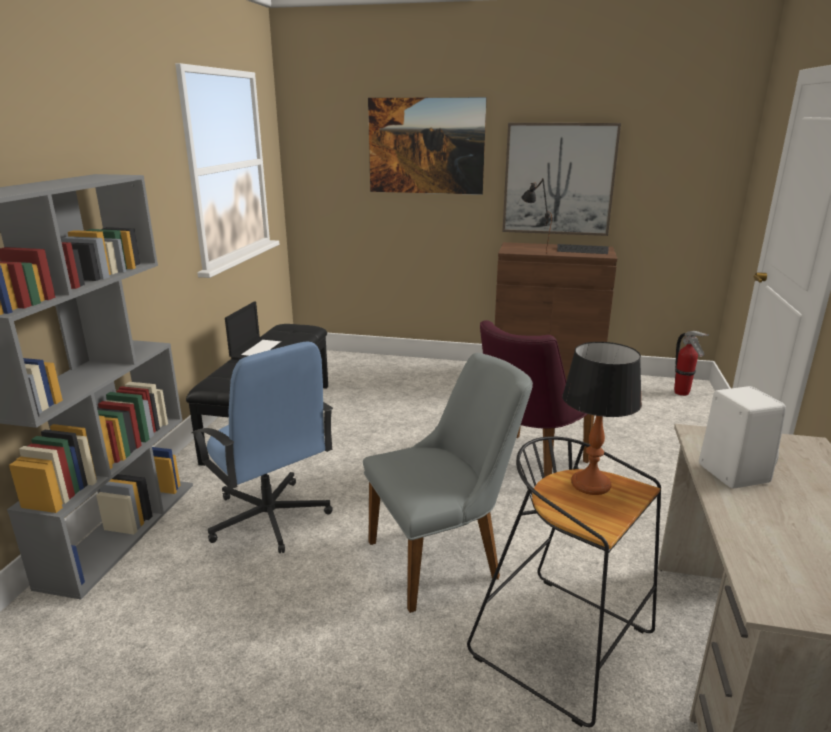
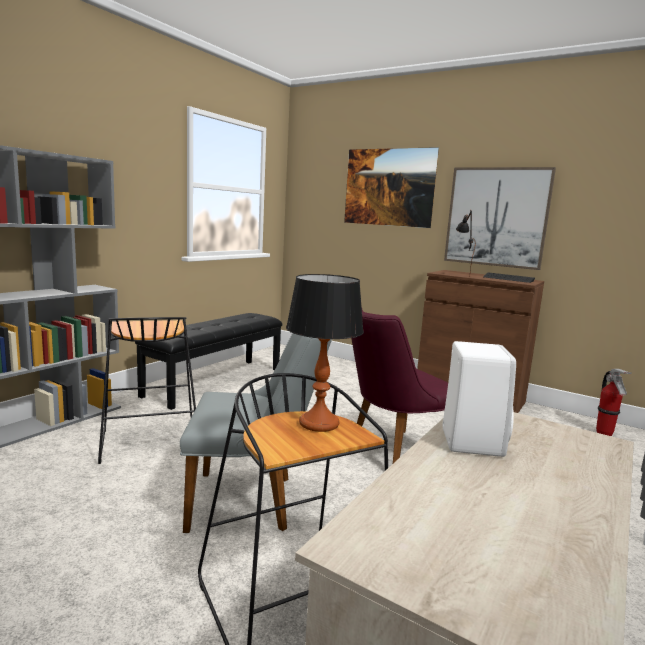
camera: 20 degrees right, 10 degrees down
(262, 350) = (216, 323): laptop -> none
(269, 518) = (149, 439): blue office chair -> black stool

